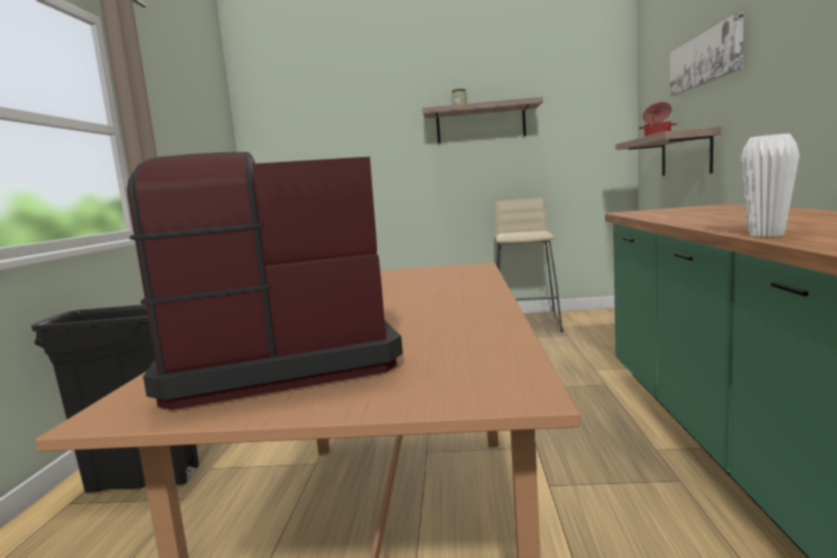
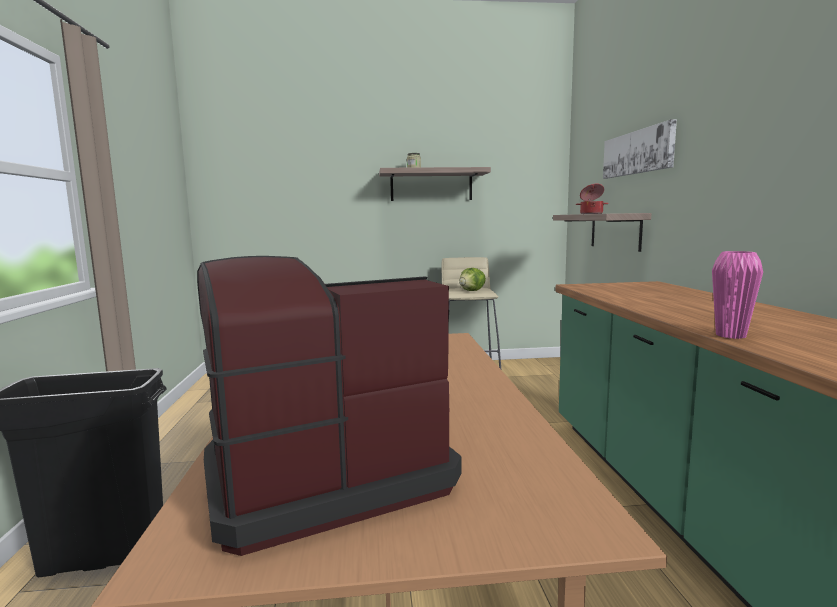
camera: 10 degrees left, 0 degrees up
(526, 233) = (472, 291): none -> lettuce
(766, 234) = (730, 335): white vase -> pink vase

